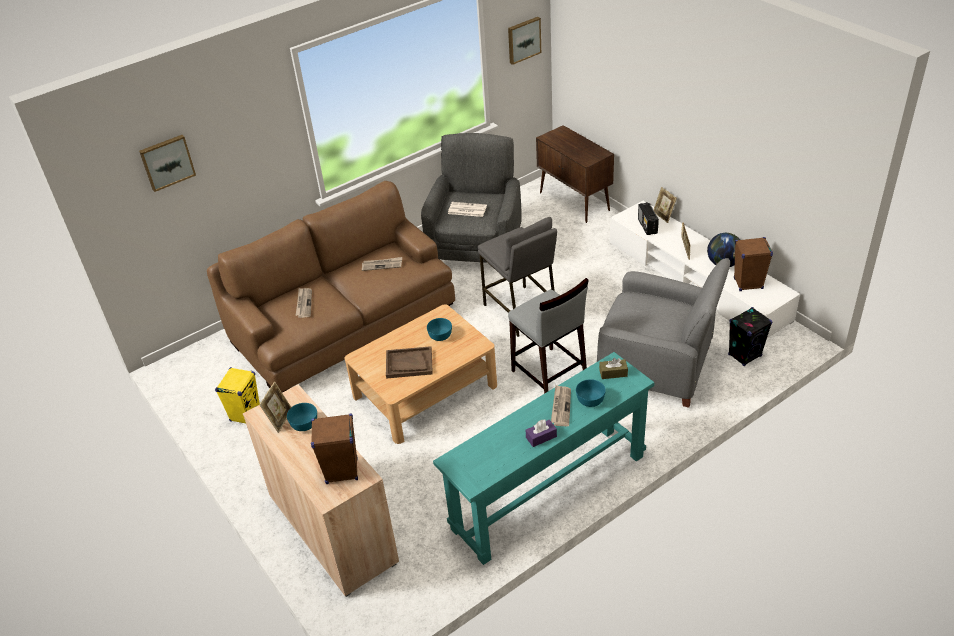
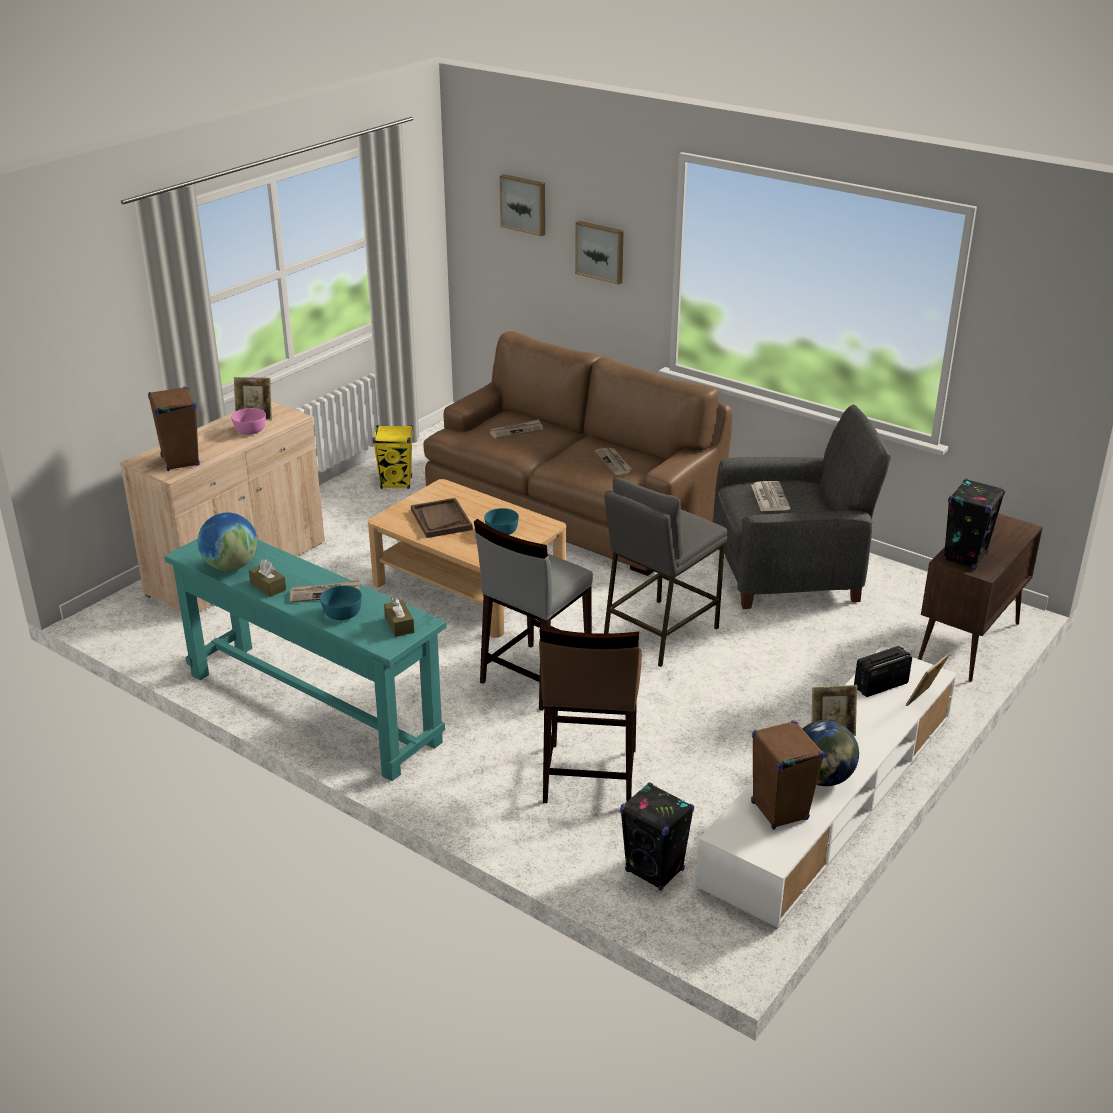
camera: 70 degrees right, 10 degrees down
(304, 424) = (249, 430): turquoise bowl -> pink bowl
(503, 457) = (231, 566): none -> globe
(523, 40) = (1034, 347): picture -> picture (600, 251)
(541, 437) = (268, 586): purple tissue box -> brown tissue box
(585, 155) = (965, 556): none -> black speaker
(657, 367) = (589, 776): grey armchair -> brown stool

